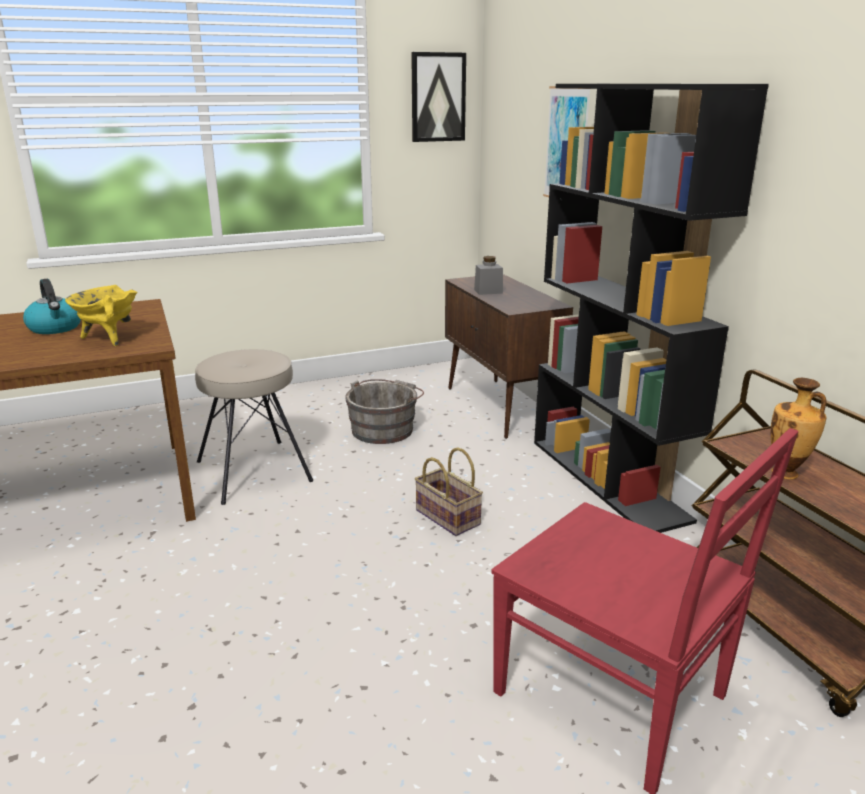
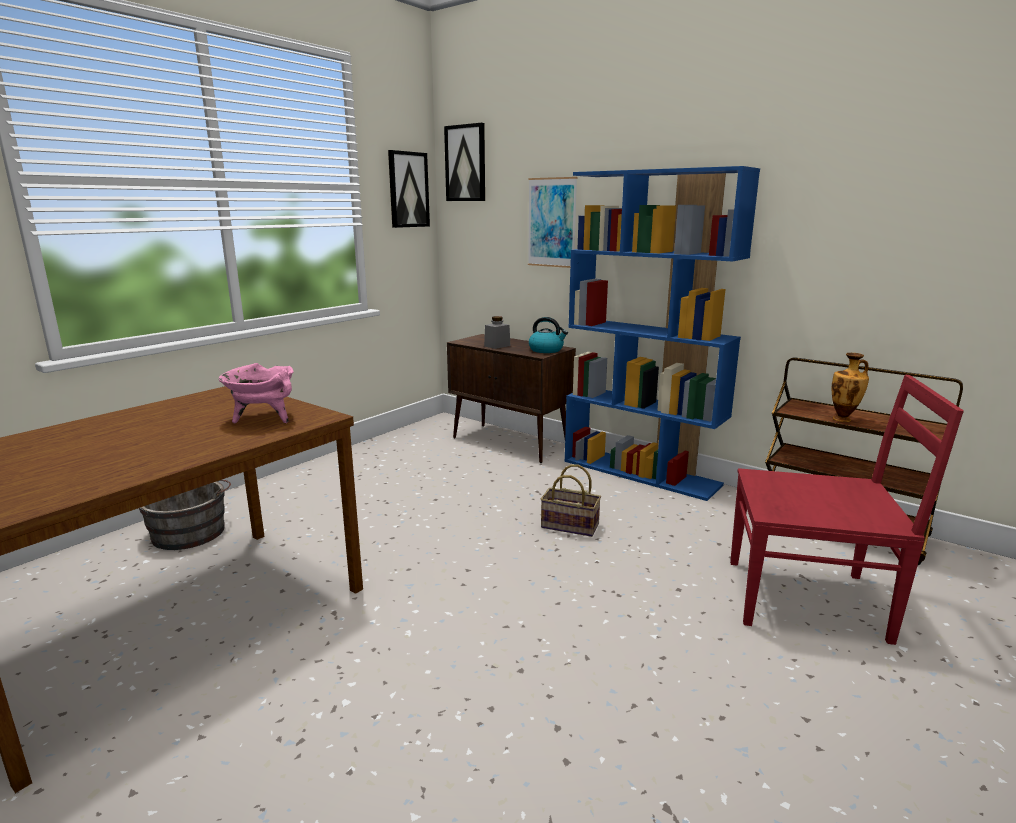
camera: 30 degrees left, 5 degrees down
(55, 328) = (180, 420): kettle -> kettle (546, 350)
(108, 338) = (263, 418): yellow cooking pot -> pink cooking pot
(254, 470) = (366, 535): beige stool -> none
(385, 429) = (440, 477): grey bucket -> grey bucket (191, 531)
(503, 65) = (466, 163): none -> picture
(608, 479) = (641, 472): black bookcase -> blue bookcase

